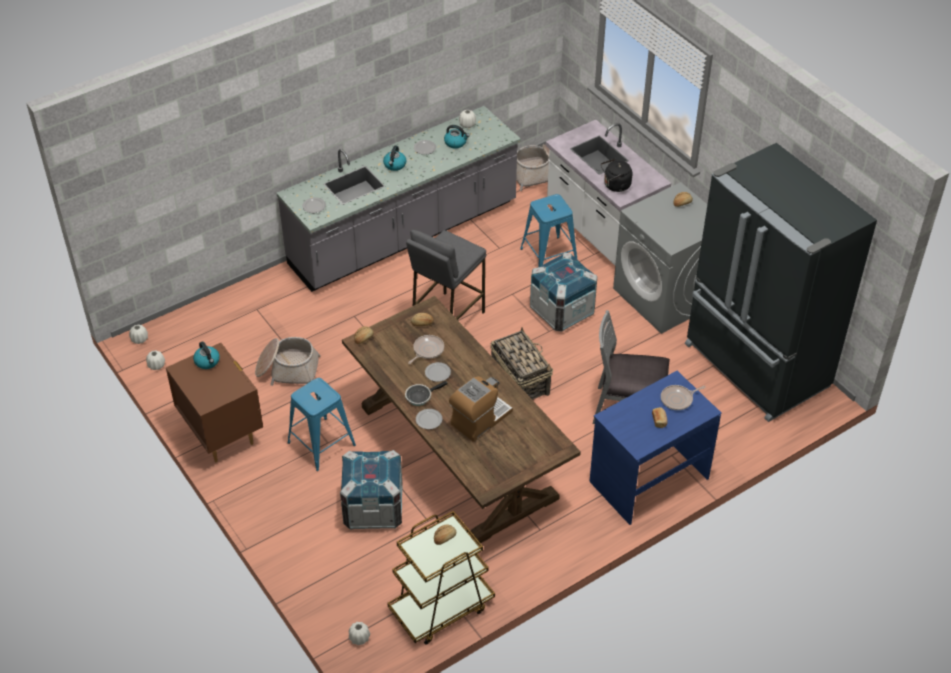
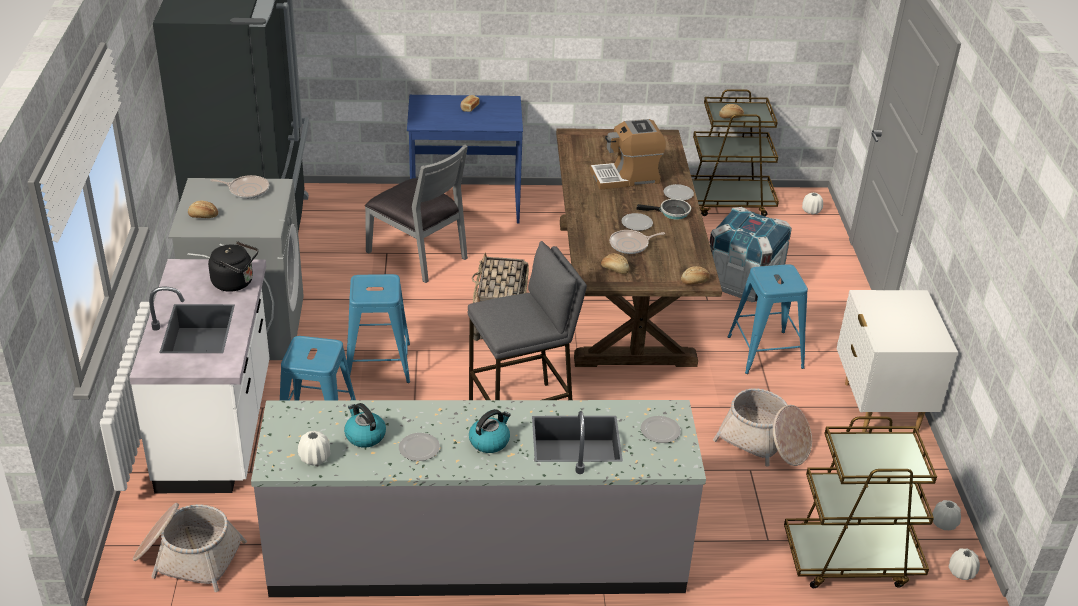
camera: 150 degrees left, 10 degrees down
(205, 319) = (850, 559): none -> brown cart
(207, 362) = (900, 337): kettle -> none
(222, 434) = (879, 407): brown nightstand -> white nightstand
(562, 311) = (378, 363): crate -> blue stool
(678, 399) = (434, 113): frying pan -> frying pan (247, 190)

